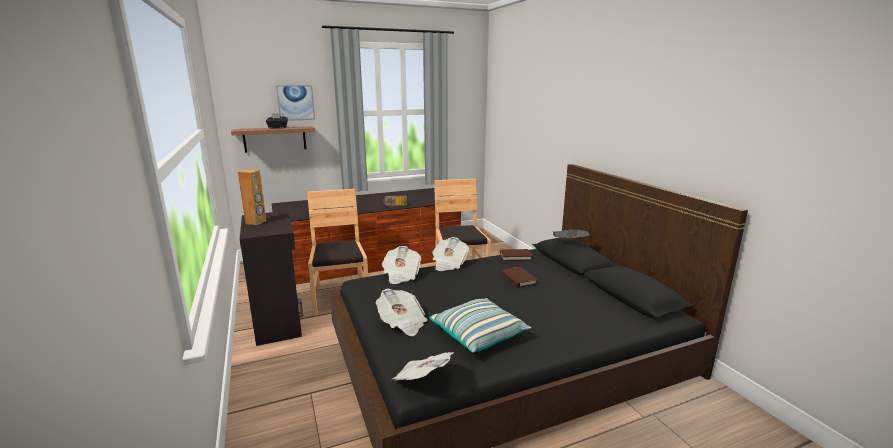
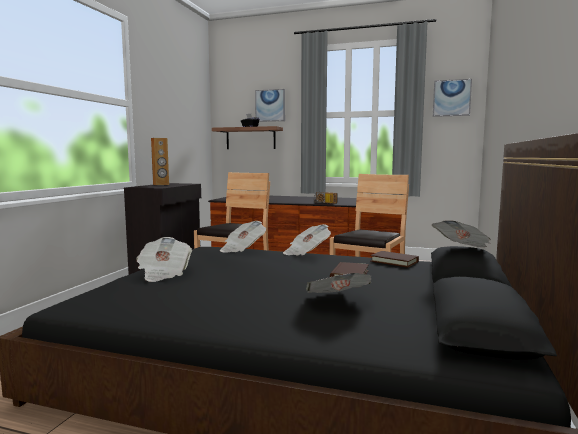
camera: 40 degrees right, 10 degrees down
(422, 380) = (79, 305): newspaper -> newspaper (337, 302)
(463, 99) = (451, 98): none -> picture
(479, 334) = (199, 297): pillow -> none

